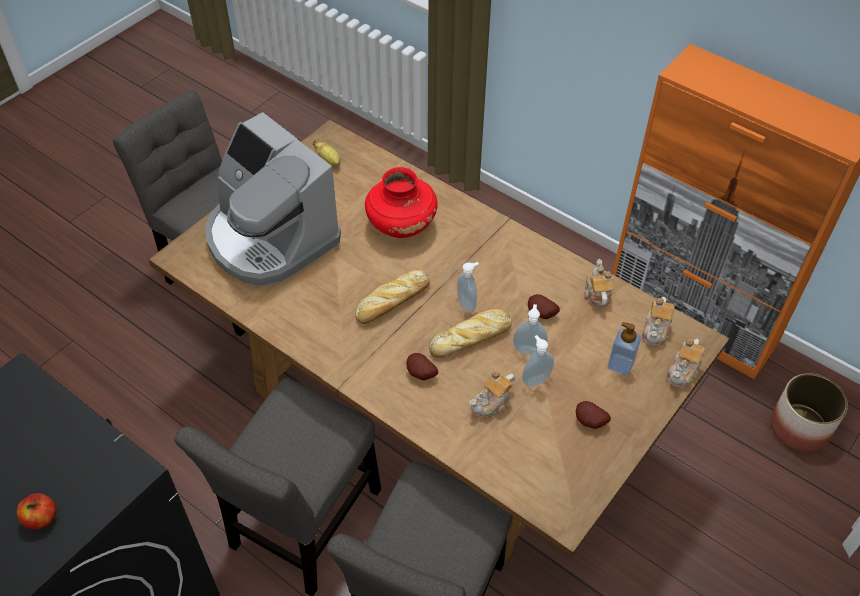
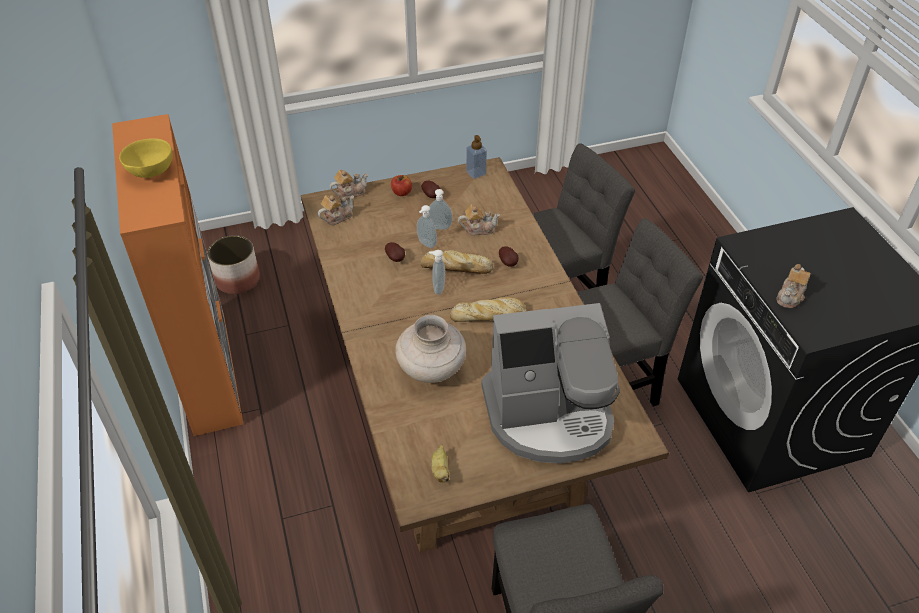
camera: 145 degrees left, 5 degrees down
(41, 518) = (805, 245): apple -> apple (401, 192)
(270, 239) = (549, 415): coffee machine -> coffee machine turned 90 degrees clockwise
(401, 225) = (431, 370): red vase -> beige vase
(597, 294) = (345, 252): teapot -> teapot (790, 296)
(620, 365) = (380, 211): soap dispenser -> soap dispenser (476, 173)
(758, 97) = (150, 172): none -> yellow bowl

